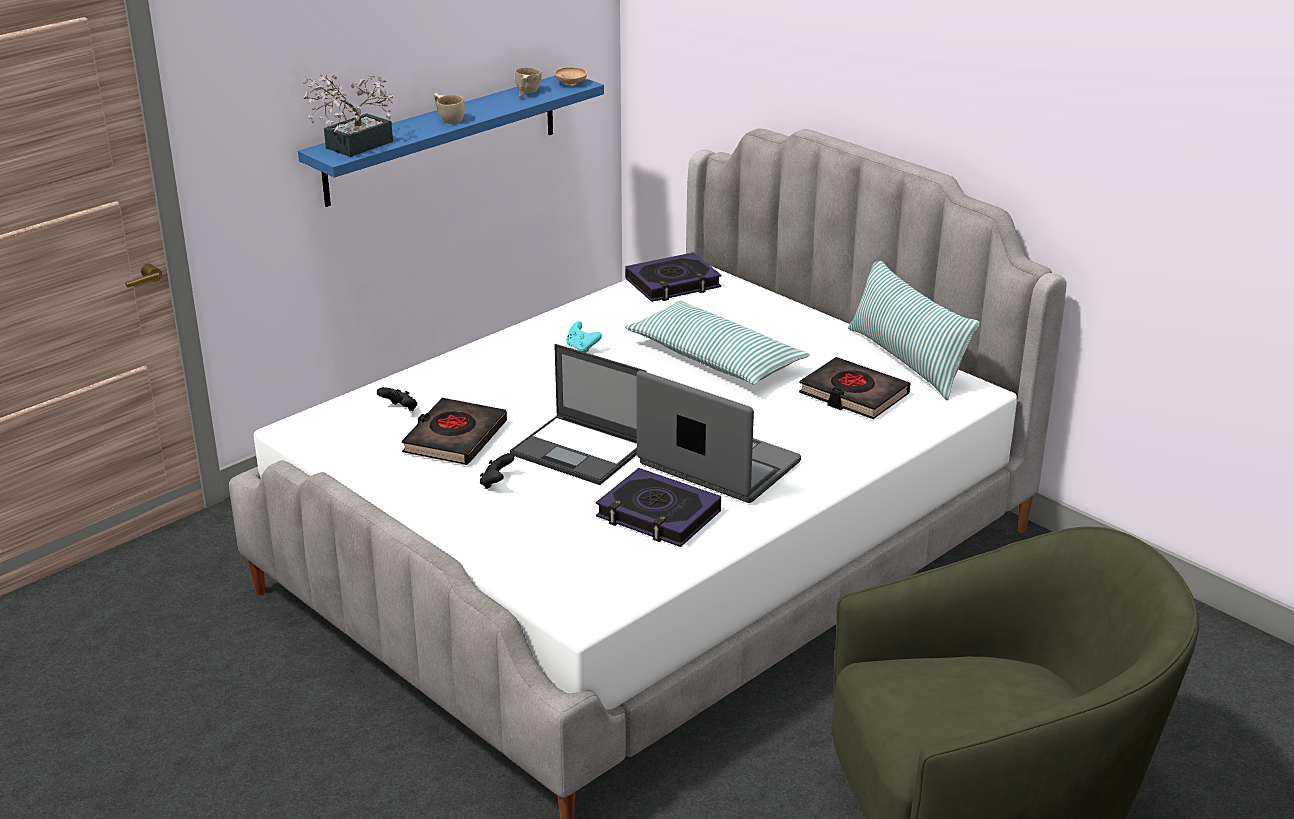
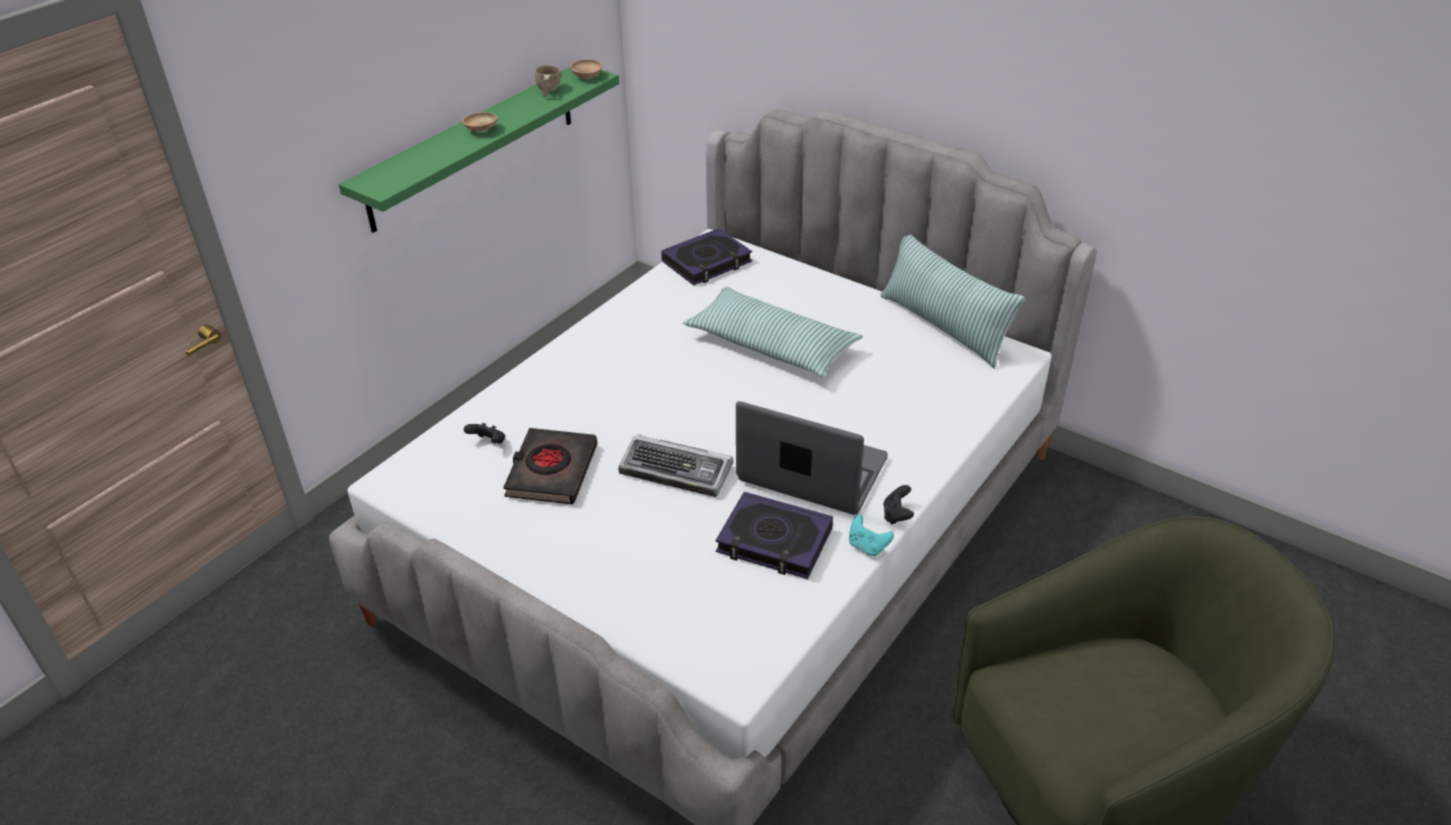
camera: 10 degrees left, 10 degrees up
(352, 146) = (394, 174): potted plant -> none
(442, 138) = (473, 146): blue shelf -> green shelf
(449, 119) = (481, 130): beige cup -> brown bowl
(496, 483) = (607, 522): black game controller -> black game controller (897, 515)
(580, 451) = (677, 471): laptop -> keyboard
(582, 348) = (644, 347): turquoise game controller -> turquoise game controller (867, 546)
(853, 395) = (909, 372): black book -> none

